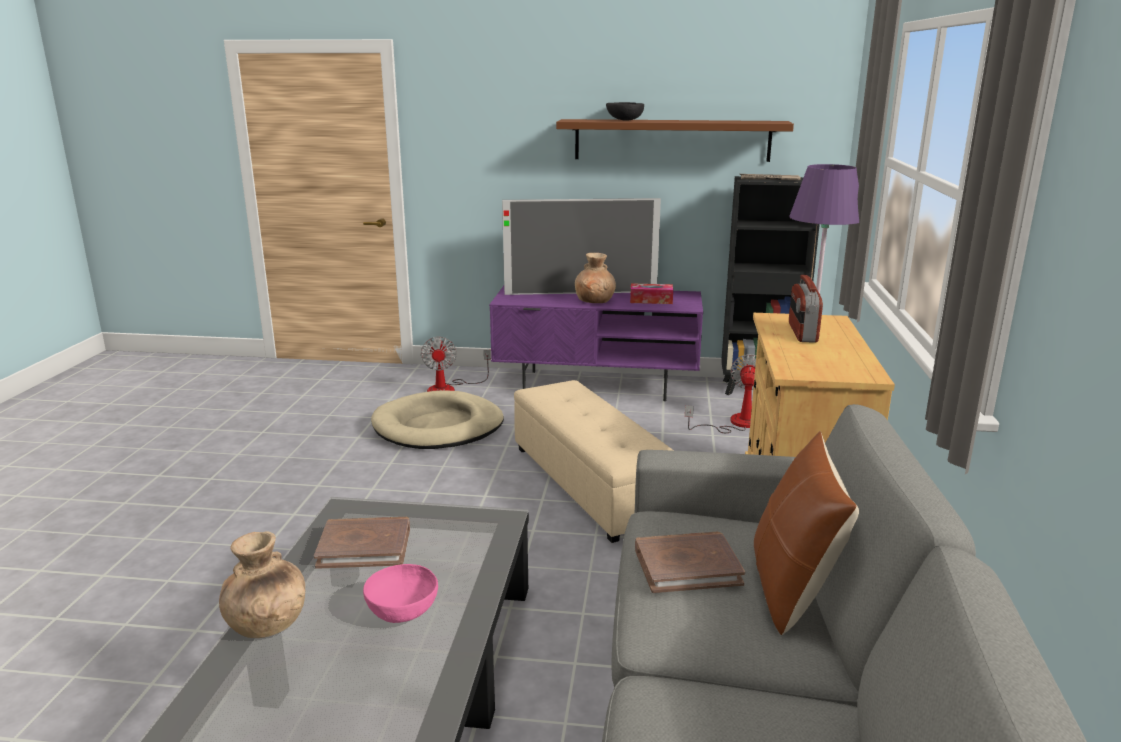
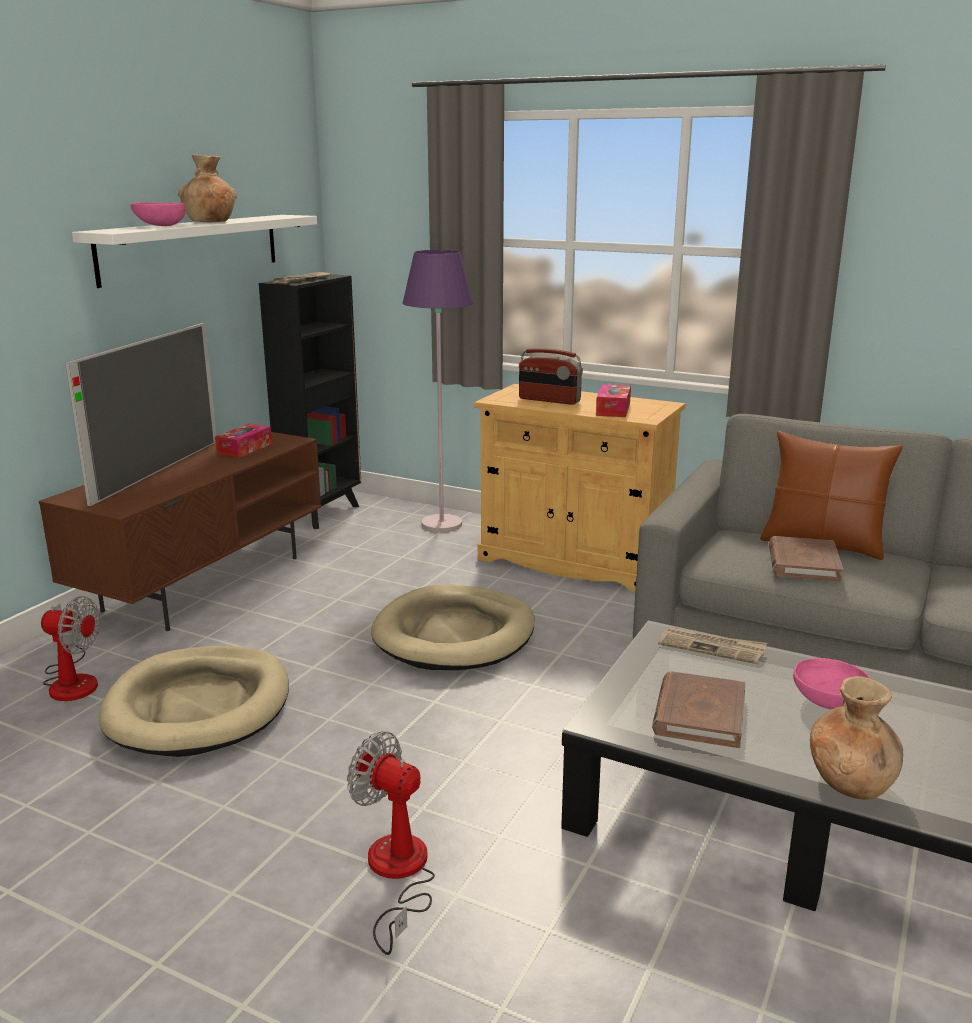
camera: 70 degrees left, 0 degrees up
(487, 543) = (712, 647): none -> newspaper
(592, 483) = (455, 634): beige ottoman -> beige dog bed
(595, 301) = (205, 469): brown vase -> brown vase (210, 222)
(597, 385) = (204, 582): purple tv stand -> brown tv stand
(624, 120) = (160, 226): black bowl -> pink bowl
(672, 140) = (192, 248): brown shelf -> white shelf
(735, 423) = (387, 541): fan -> fan (397, 874)
(808, 357) = (613, 409): none -> tissue box

